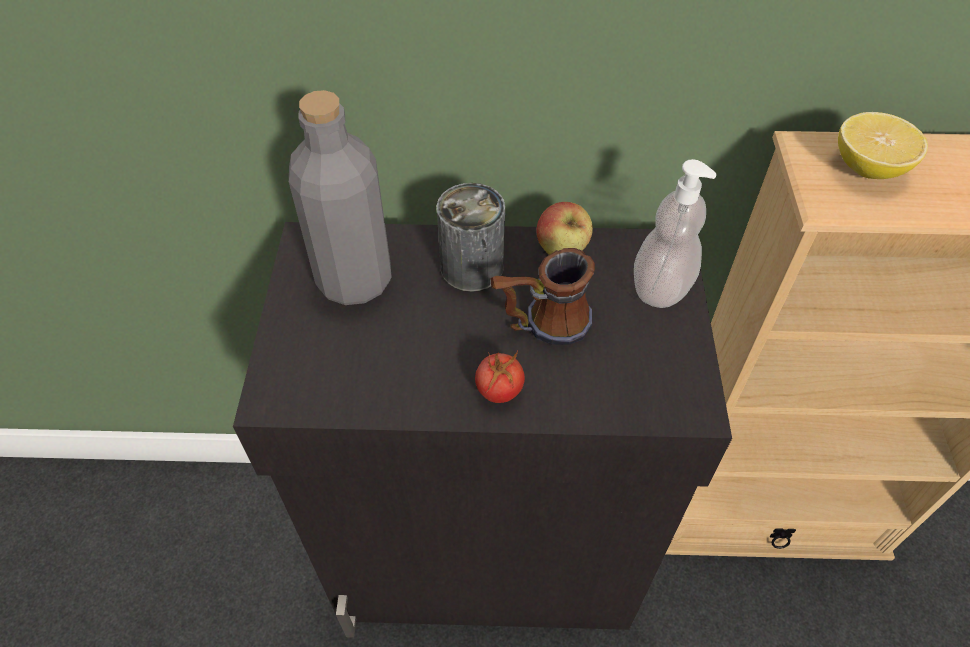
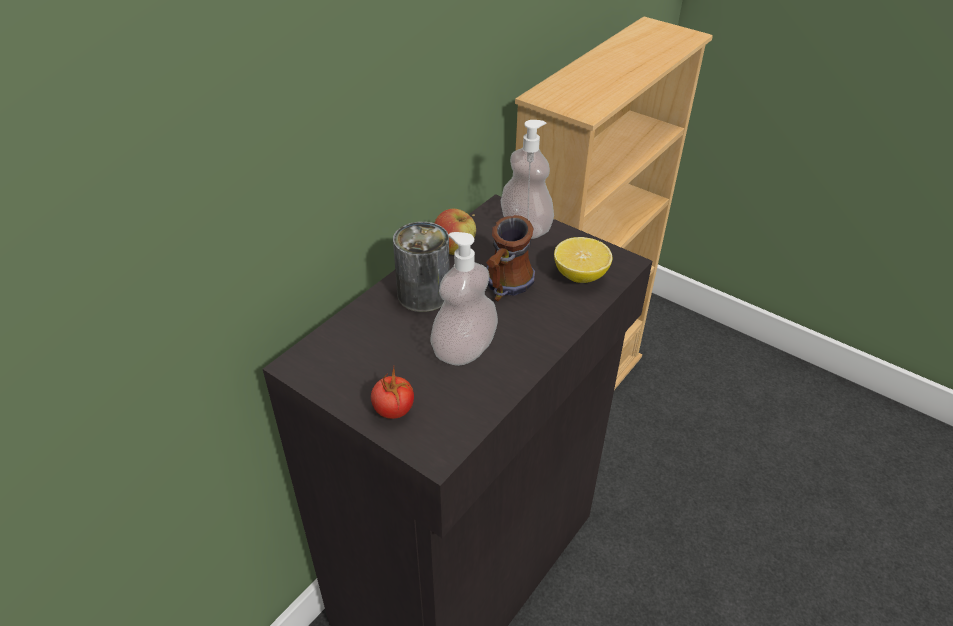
camera: 55 degrees left, 10 degrees down
(354, 280) = (370, 356): grey bottle -> none
(420, 344) = (464, 349): none -> soap dispenser
(499, 391) = (538, 332): tomato -> tomato (394, 410)
(868, 168) = (577, 88): lemon -> lemon (580, 275)

